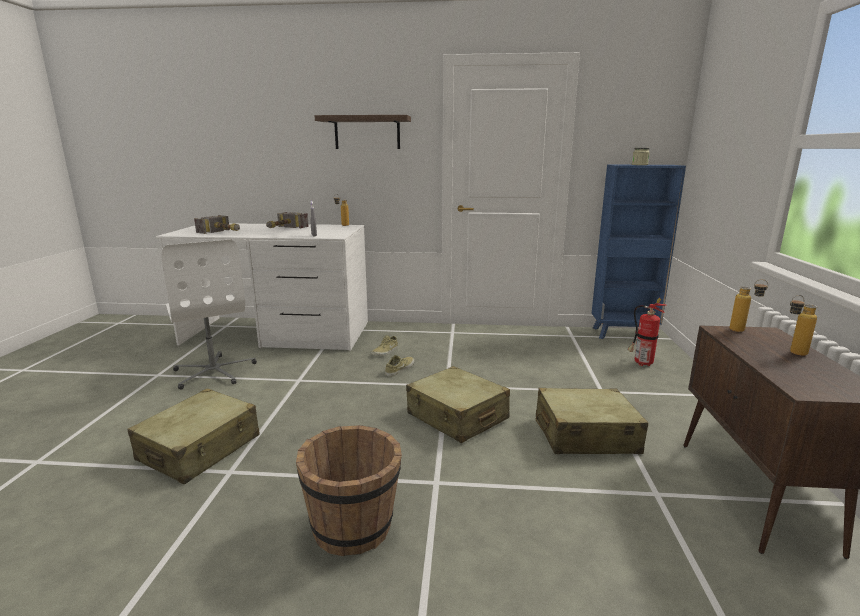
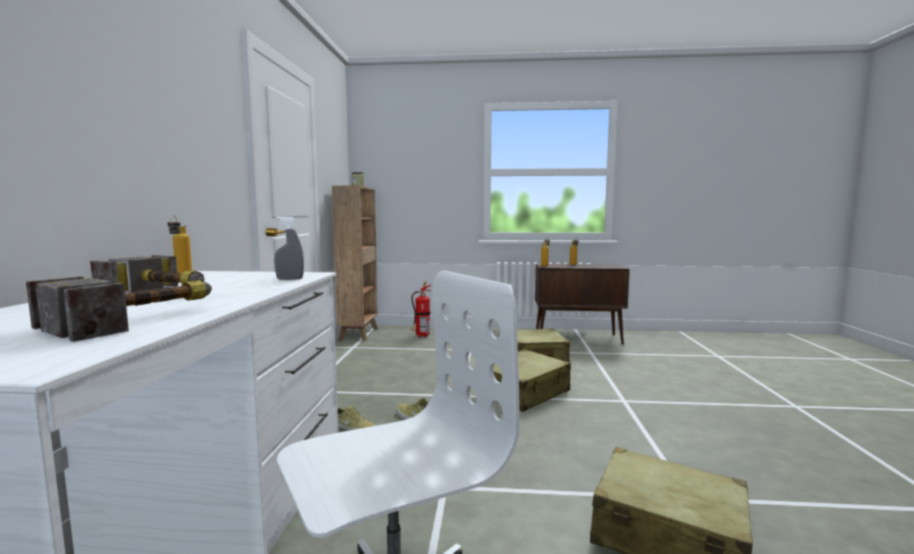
camera: 90 degrees left, 10 degrees down
(353, 527) = (699, 426): brown bucket -> none
(367, 133) = (181, 108): shelf -> none
(624, 334) = (359, 333): blue bookcase -> brown bookcase

